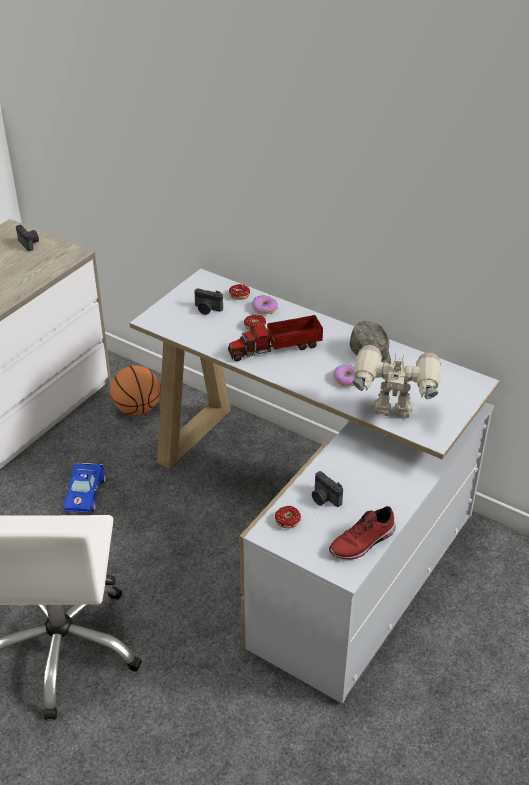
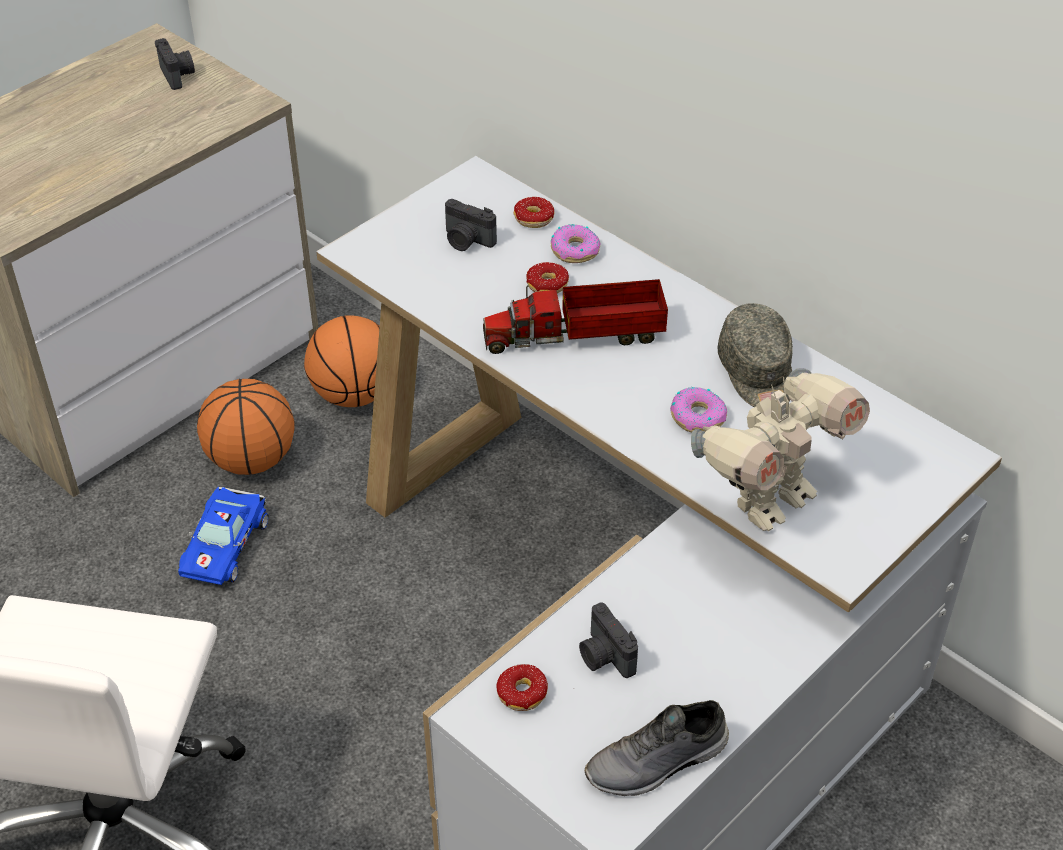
camera: 10 degrees right, 5 degrees up
(89, 448) = (252, 460): none -> basketball
(363, 543) = (658, 763): red shoe -> grey shoe
(392, 412) = (770, 500): toy robot -> toy robot turned 120 degrees clockwise

